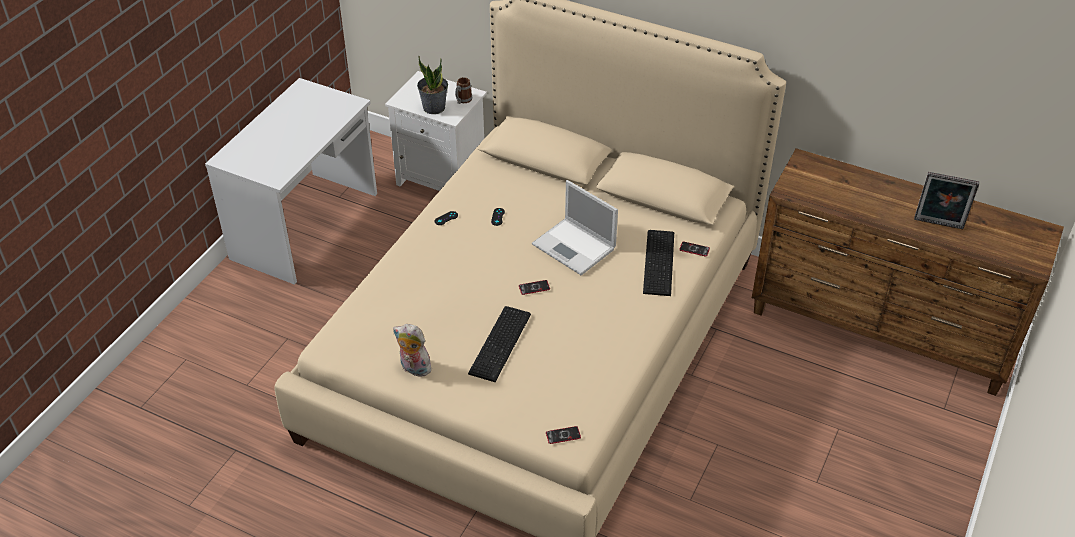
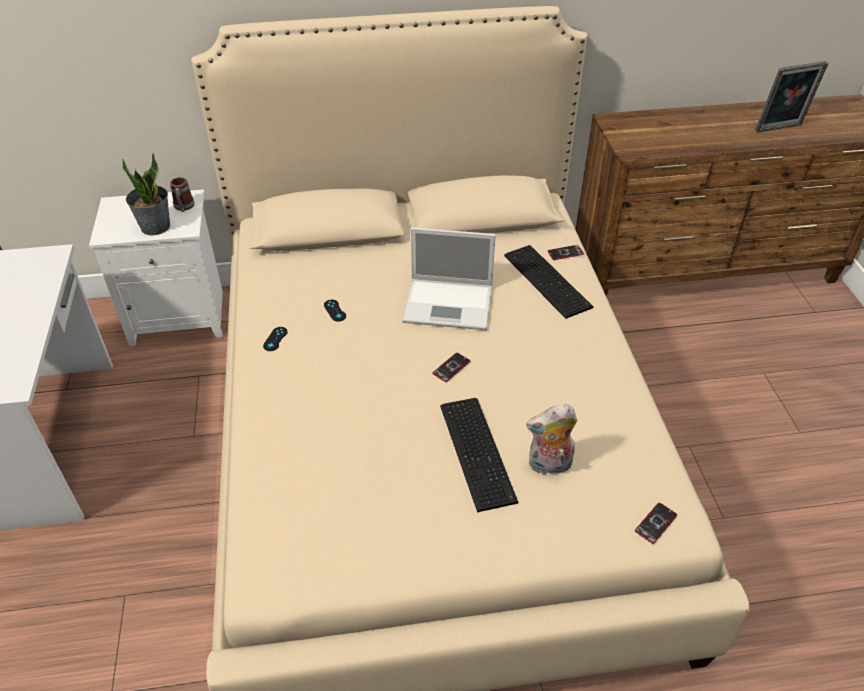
camera: 35 degrees left, 0 degrees up
(413, 368) = (405, 544): plush toy -> plush toy (549, 466)

